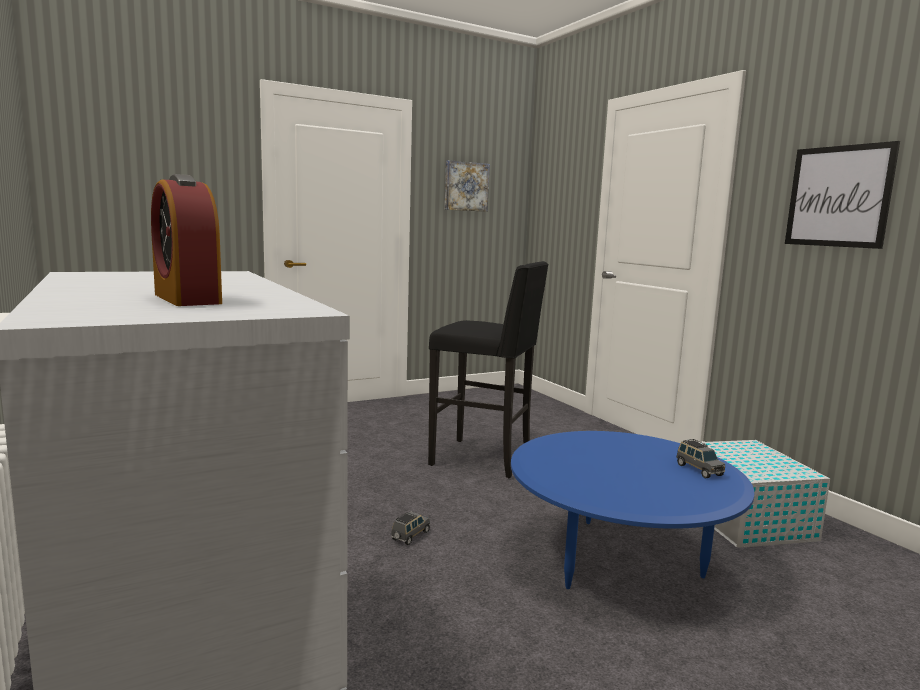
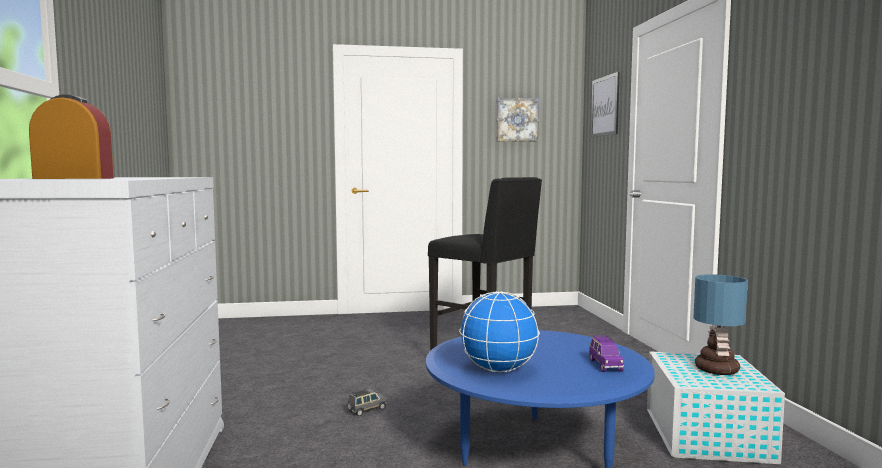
camera: 20 degrees right, 5 degrees down
(187, 299) = (74, 178): alarm clock -> alarm clock turned 105 degrees clockwise
(613, 487) = (499, 369): none -> globe
(698, 470) = (605, 365): grey toy car -> purple toy car
(754, 458) = (715, 369): none -> table lamp
(838, 196) = (808, 93): picture -> picture (605, 106)

